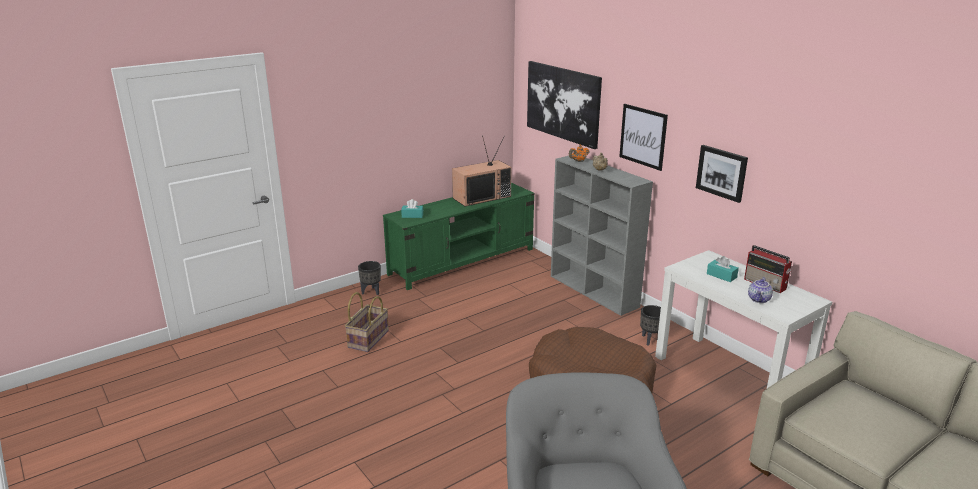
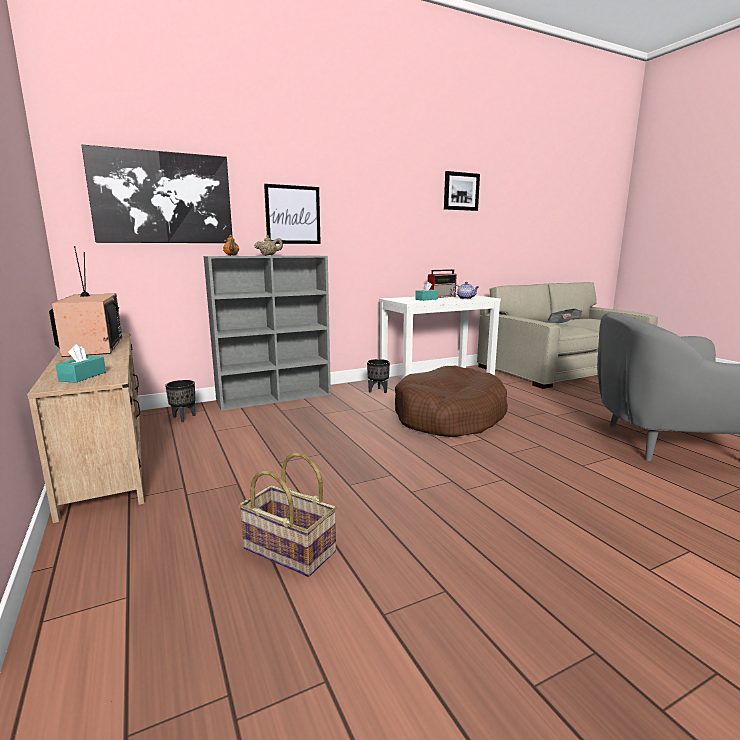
camera: 80 degrees left, 10 degrees down
(371, 292) = (102, 544): black planter -> black planter (183, 418)
(463, 261) = (107, 453): green tv stand -> beige tv stand
(722, 173) = (378, 228): picture -> picture (461, 191)
(876, 426) = (563, 325): none -> newspaper

